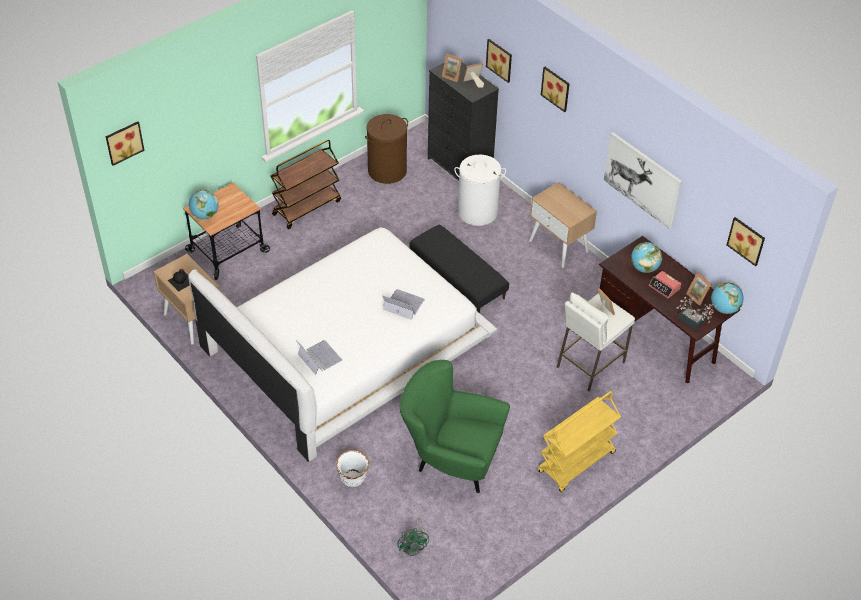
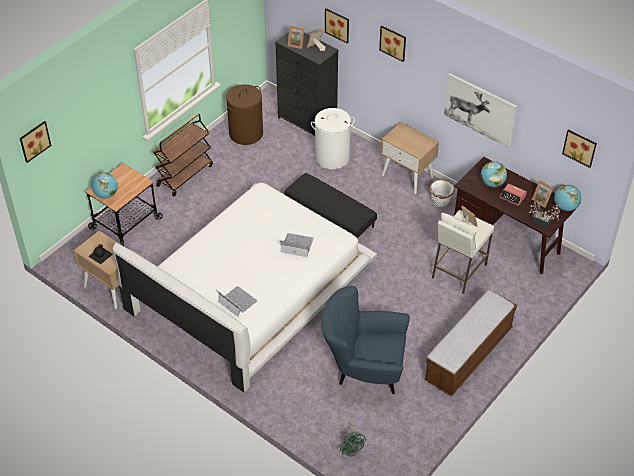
camera: 10 degrees left, 0 degrees up
(353, 479) = (285, 400): white planter -> white planter (440, 202)
(450, 460) = (364, 370): green armchair -> blue armchair
(576, 463) = (468, 355): yellow cart -> bench

